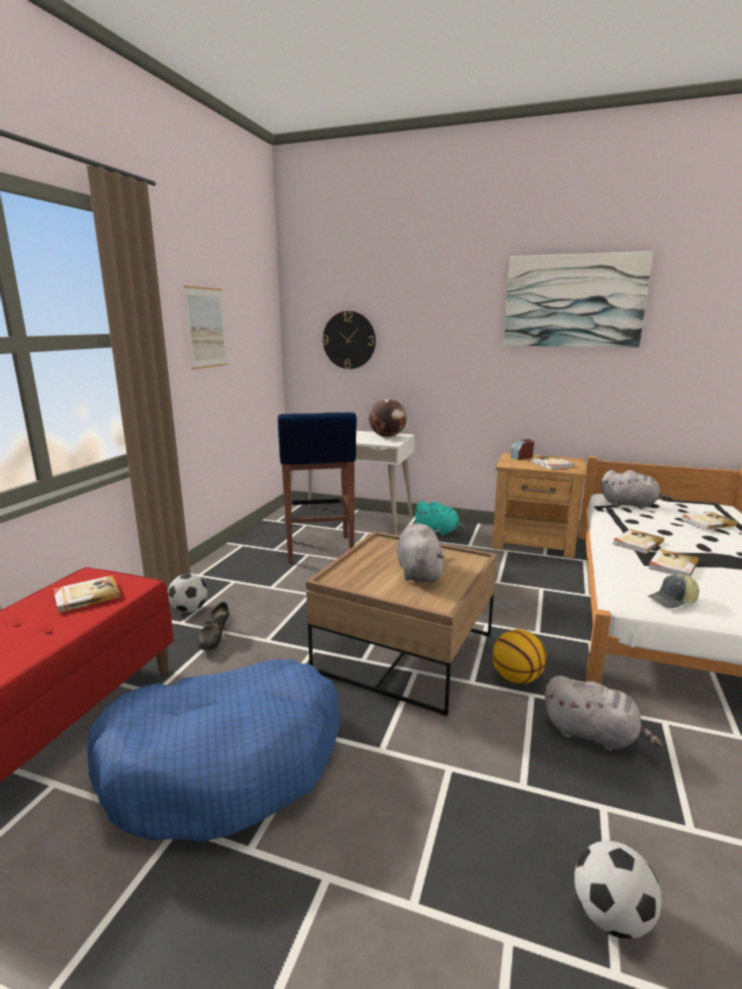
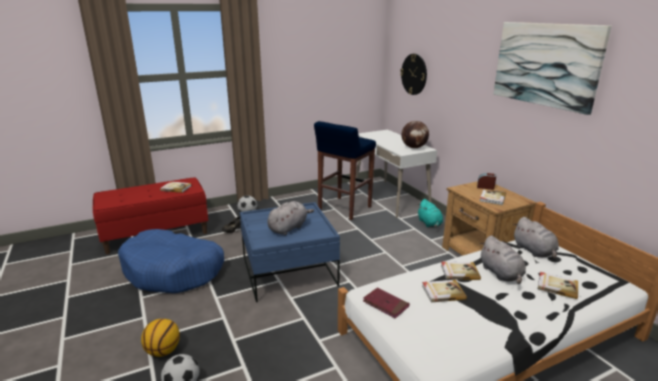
camera: 45 degrees right, 5 degrees up
(206, 328) = (307, 63): picture -> none
(404, 653) = (289, 271): brown coffee table -> blue coffee table
(517, 678) = (312, 308): basketball -> basketball (163, 351)
(593, 734) = (294, 347): grey plush toy -> grey plush toy (501, 274)
(673, 601) = (385, 304): cap -> red book

